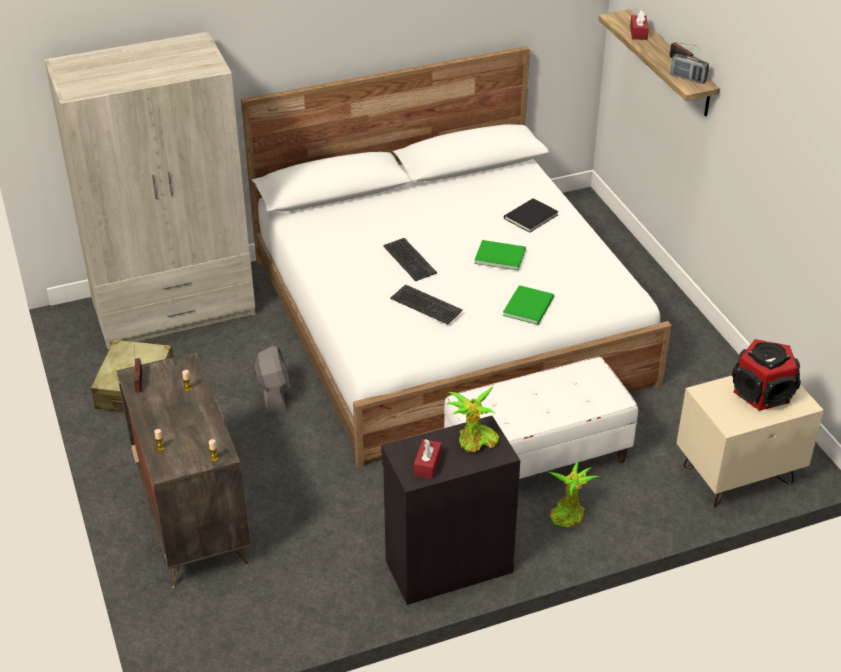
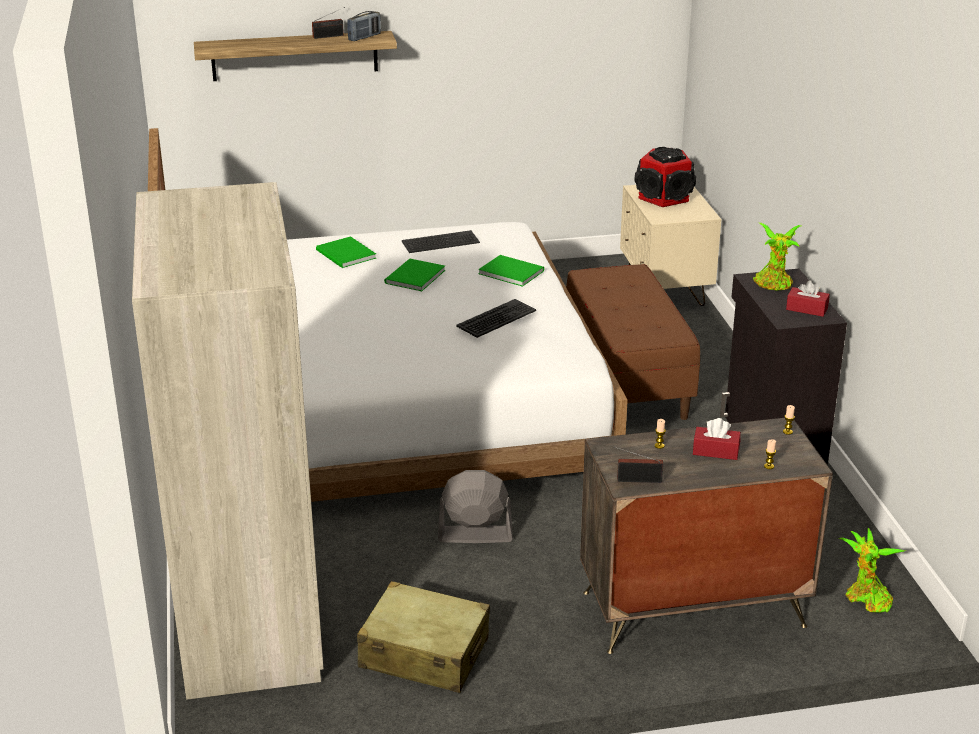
camera: 80 degrees left, 10 degrees down
(409, 260) = (402, 323): keyboard -> keyboard (440, 243)
(529, 217) = (345, 255): black book -> green book
(537, 459) = (626, 379): white bench -> brown bench
(568, 513) = (705, 373): potted plant -> potted plant (865, 599)
(638, 33) = (253, 43): red tissue box -> red tissue box (715, 451)

